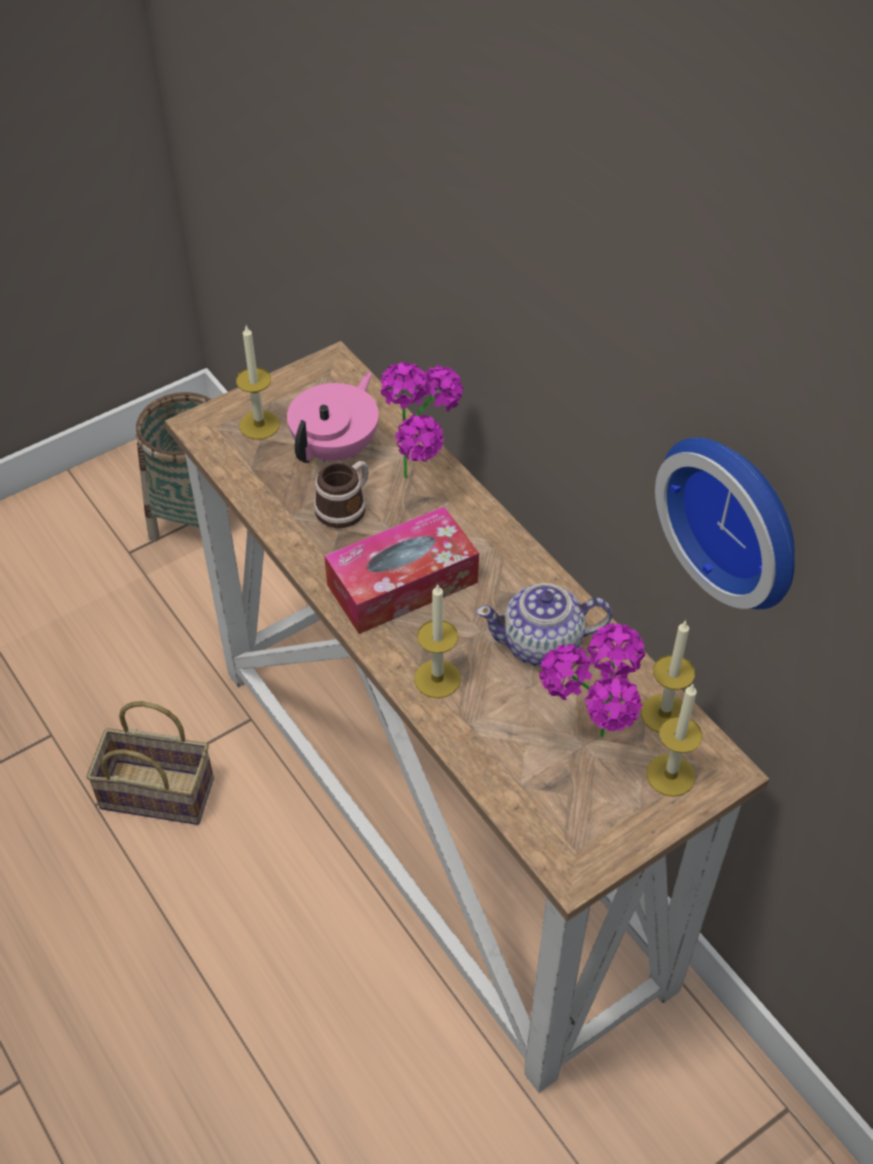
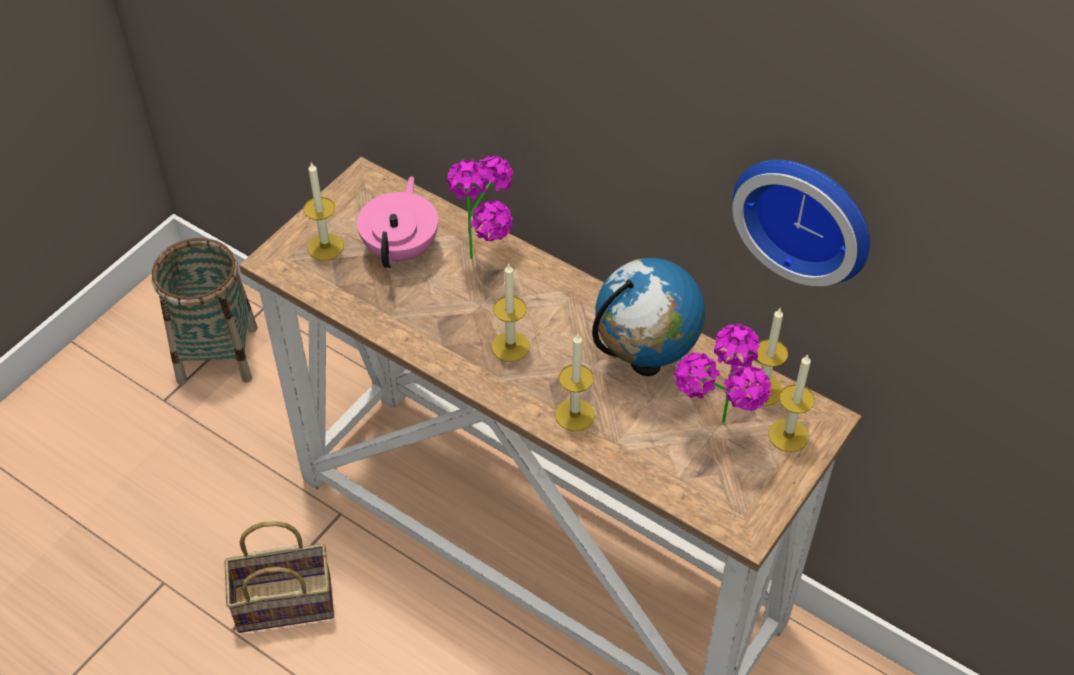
camera: 20 degrees left, 0 degrees up
(345, 506) = (432, 295): mug -> none
(402, 583) = (510, 346): tissue box -> candle
(542, 644) = (645, 363): teapot -> globe

